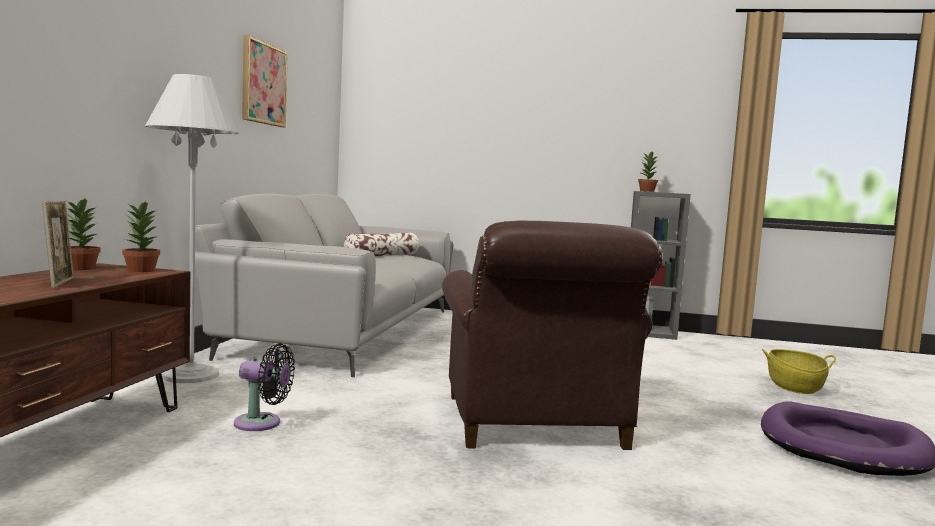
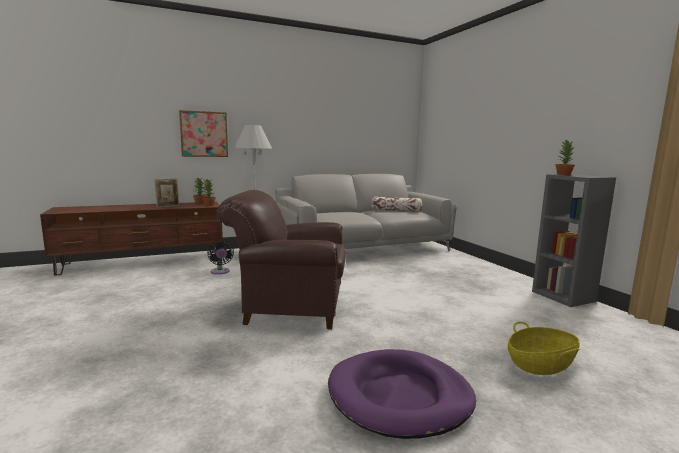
camera: 55 degrees right, 5 degrees up
(263, 84) = (334, 118): picture -> picture (204, 134)
(535, 425) = (289, 307): brown armchair -> brown armchair turned 45 degrees clockwise

